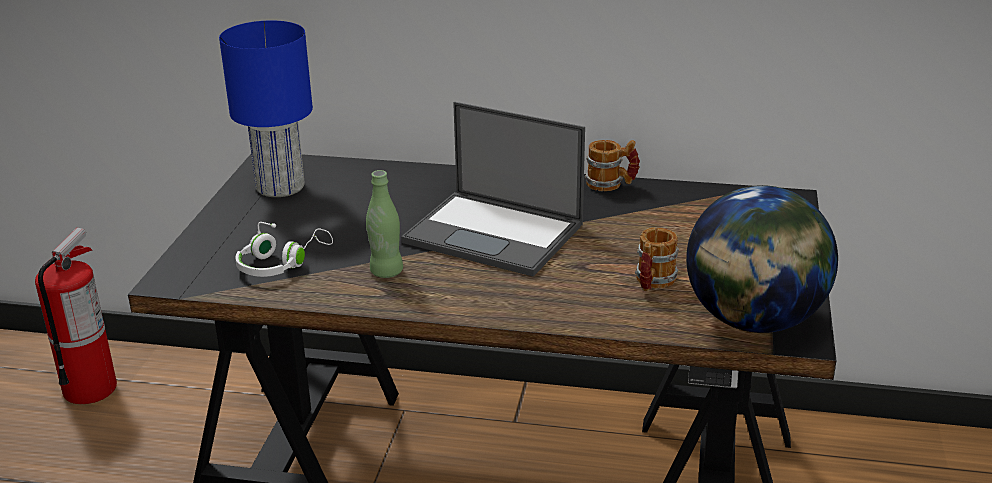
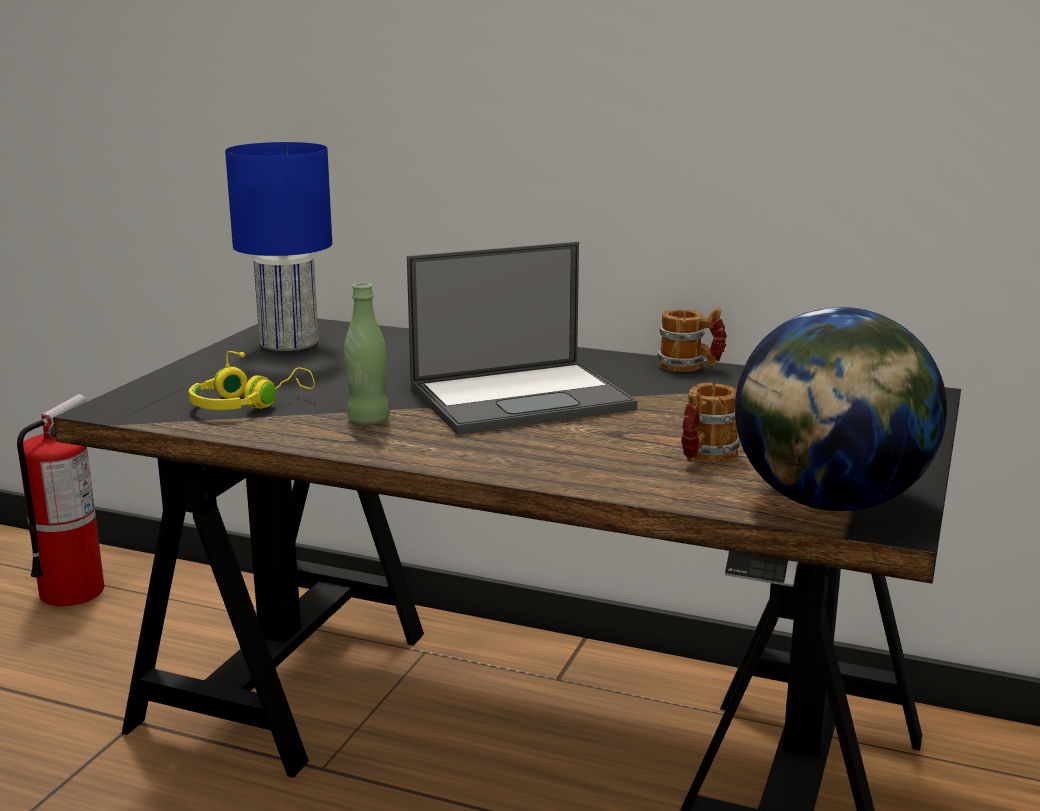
camera: 10 degrees right, 10 degrees down
(280, 263) = (247, 404): white headphones -> yellow headphones
(496, 233) = (523, 398): laptop -> laptop turned 60 degrees counterclockwise

